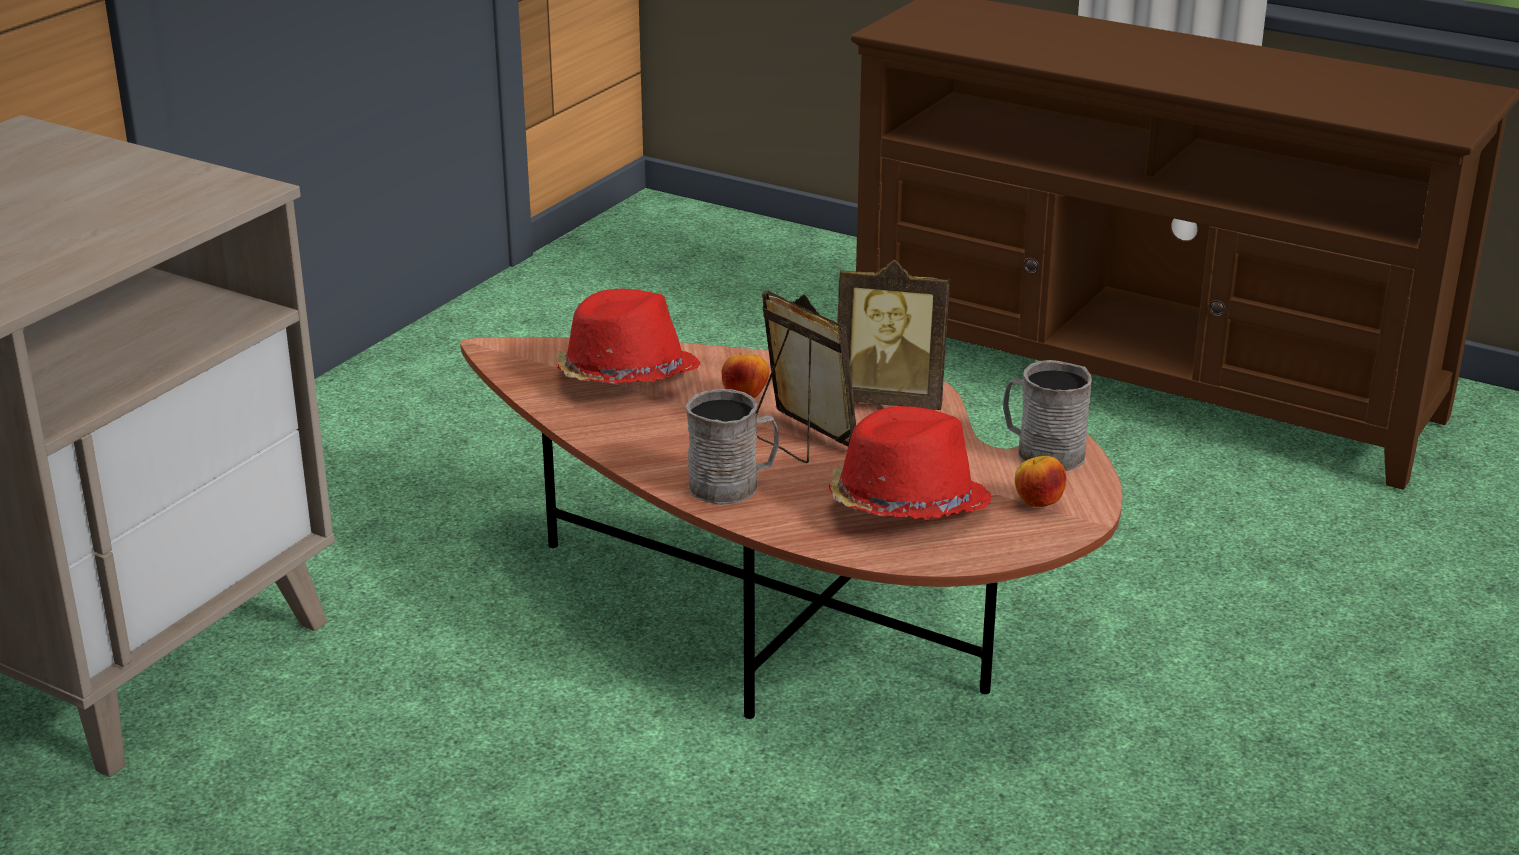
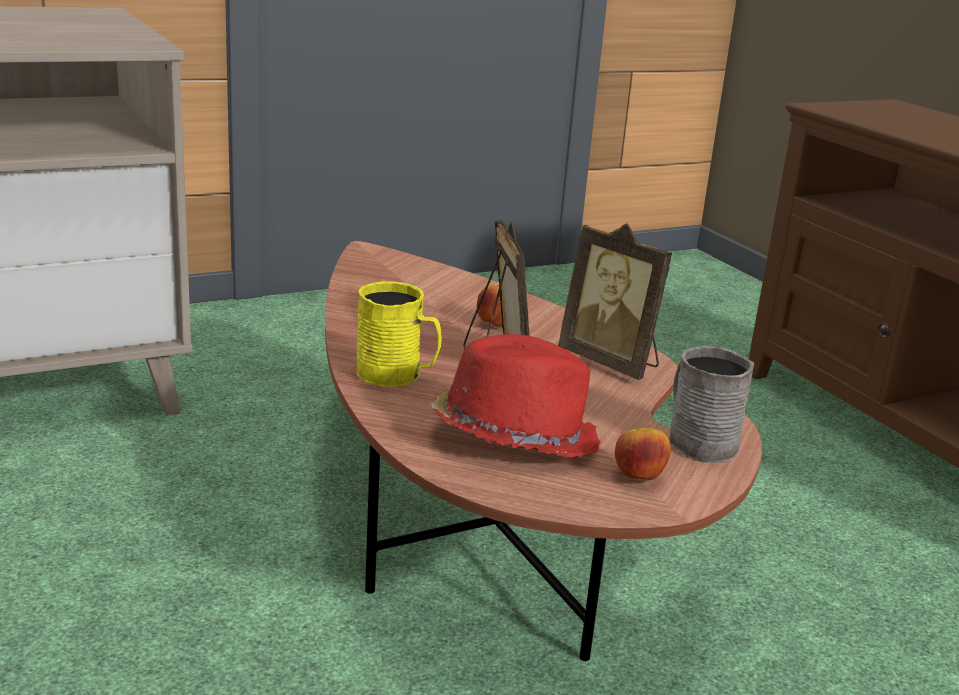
camera: 30 degrees right, 5 degrees down
(625, 378) = (427, 289): red hat -> none
(733, 485) = (397, 374): grey mug -> yellow mug

